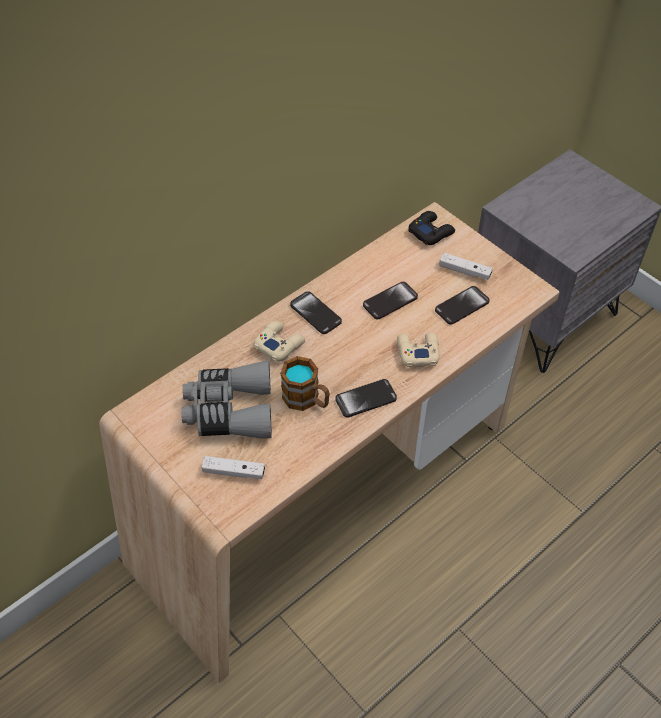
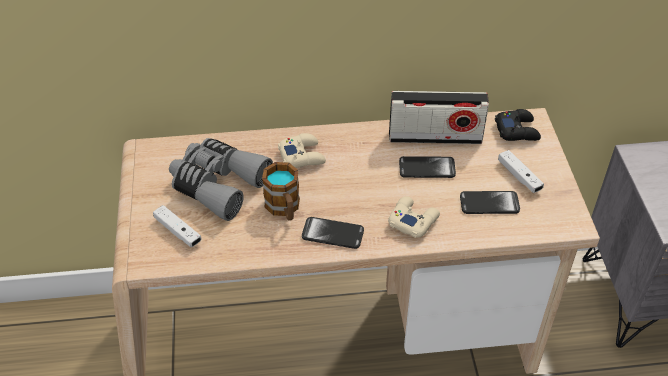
camera: 35 degrees right, 5 degrees down
(315, 313) = (354, 147): phone -> none
(373, 270) = (435, 137): none -> radio

